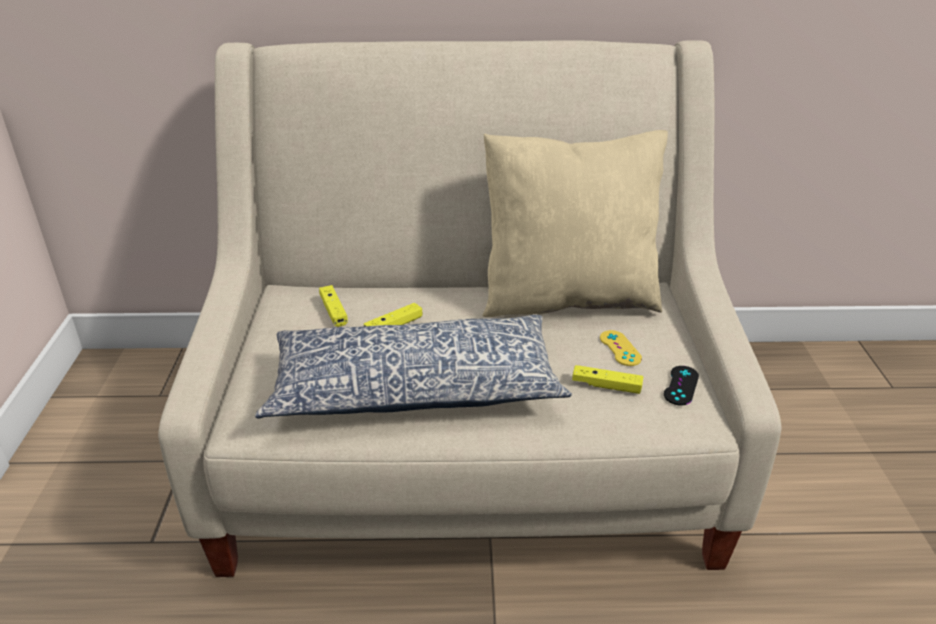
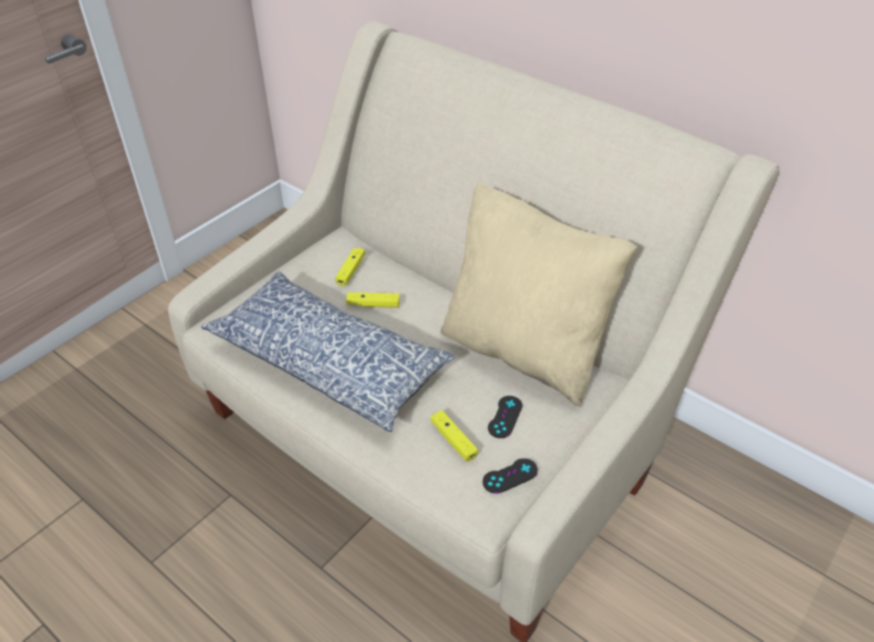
camera: 40 degrees right, 10 degrees up
(620, 348) = (505, 417): yellow game controller -> black game controller

